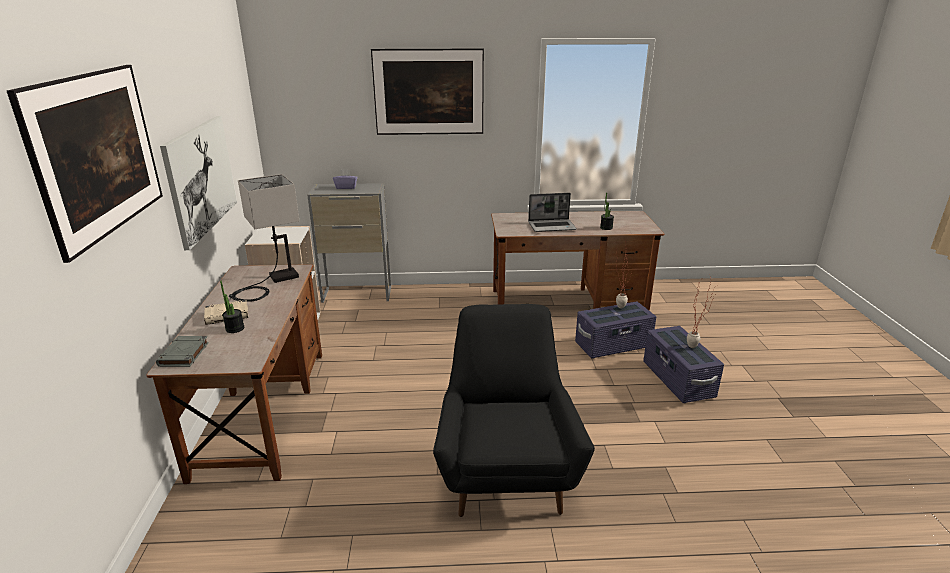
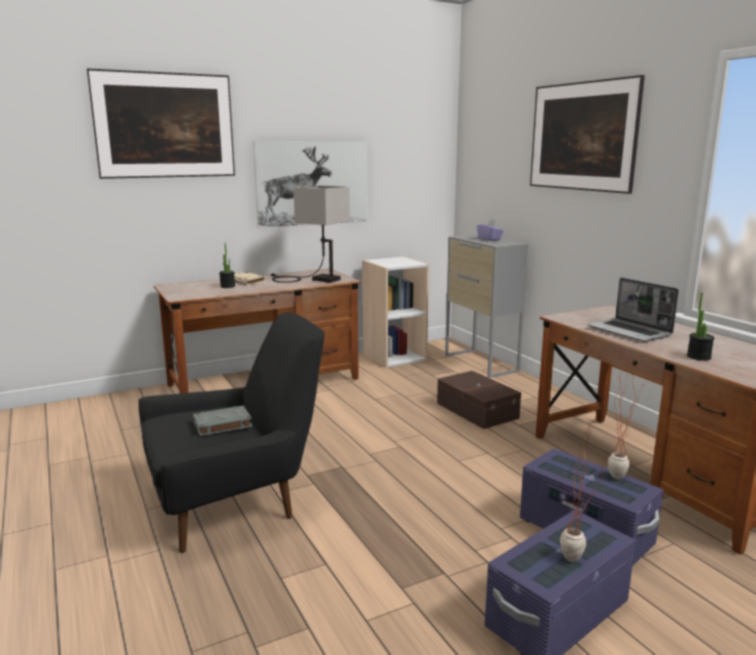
camera: 65 degrees right, 10 degrees down
(184, 355) = (183, 285): grey book -> grey book (222, 424)
(439, 324) = (477, 410): none -> brown storage box

